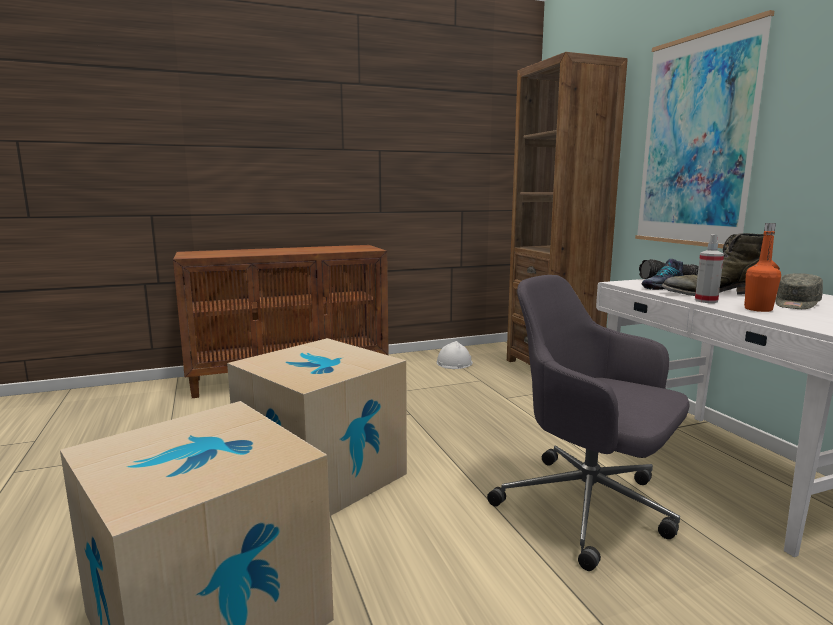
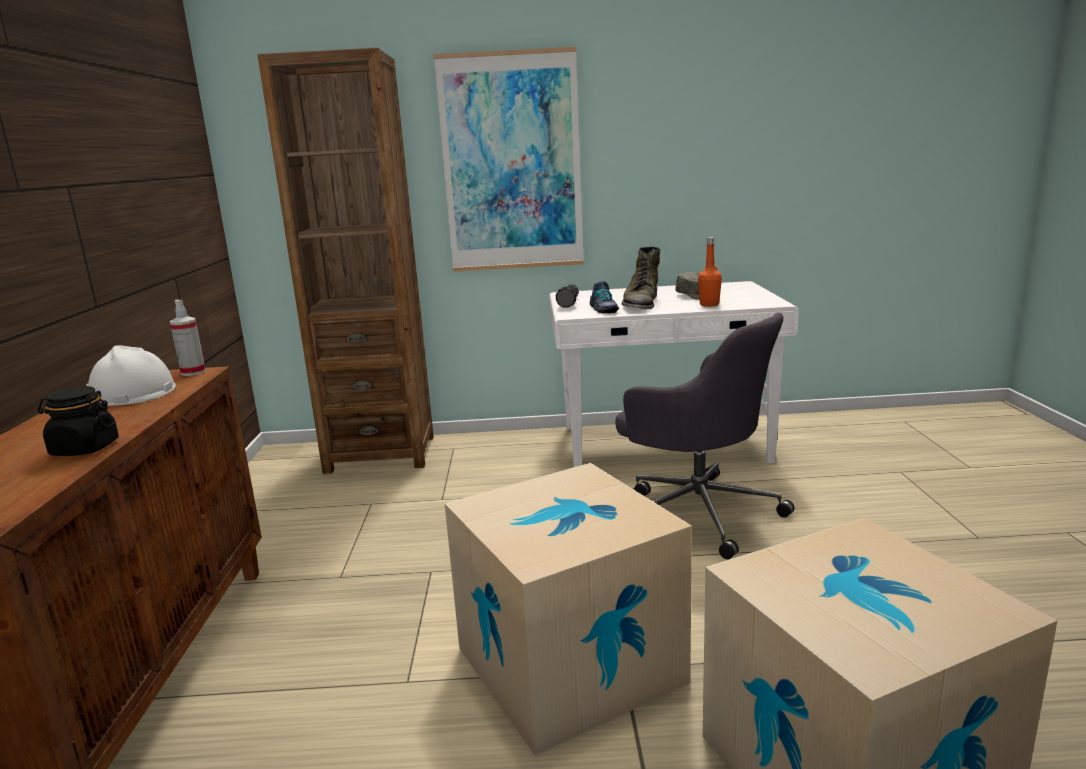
camera: 70 degrees left, 5 degrees up
(261, 253) = (84, 449): none -> black jar
(454, 363) = (285, 509): white hard hat -> white hard hat (131, 393)
(589, 508) = (698, 512): grey office chair -> grey office chair turned 105 degrees counterclockwise
(706, 301) = (672, 309): spray bottle -> spray bottle (193, 372)

